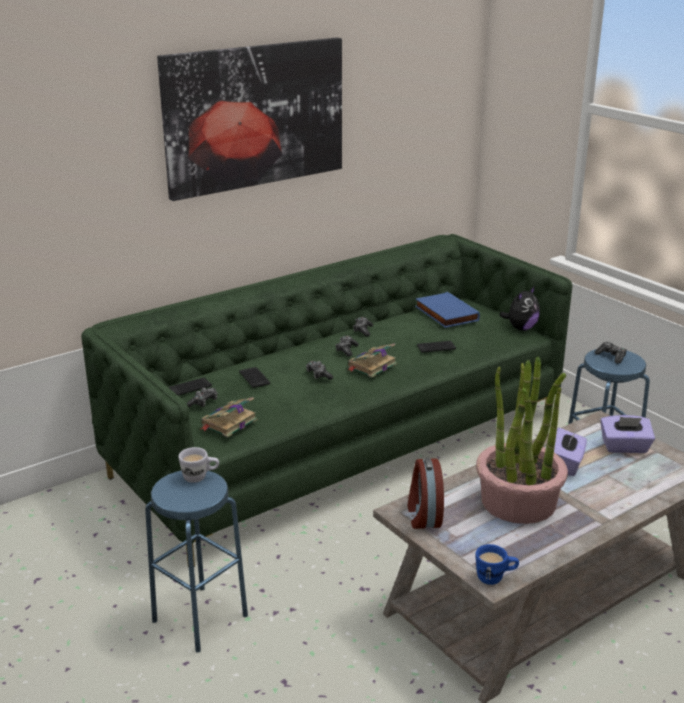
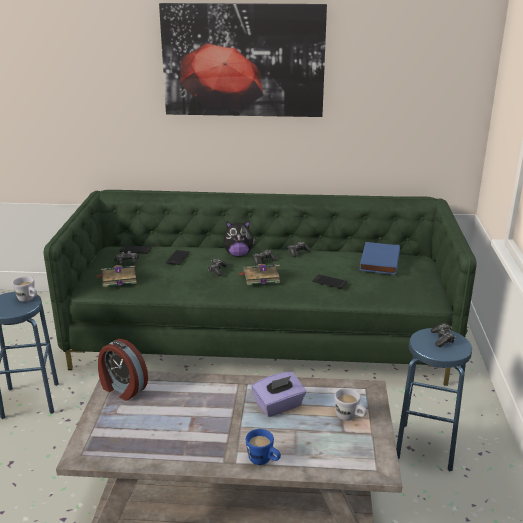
camera: 40 degrees right, 0 degrees up
(423, 515) = (122, 388): alarm clock -> alarm clock turned 90 degrees counterclockwise
(495, 578) = (86, 453): blue mug -> blue mug (264, 461)
(518, 502) = (195, 413): potted plant -> none
(520, 328) = (431, 294): plush toy -> plush toy (238, 254)
(625, 447) = (350, 417): purple tissue box -> white mug

